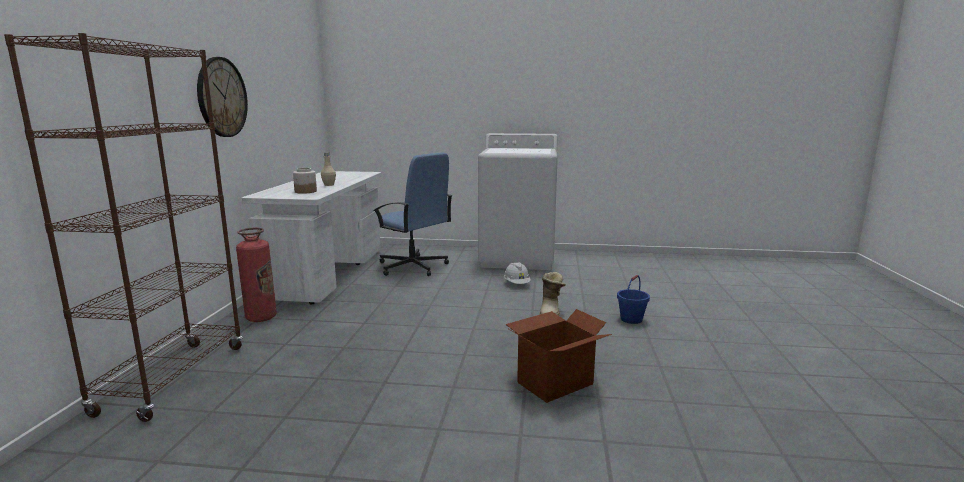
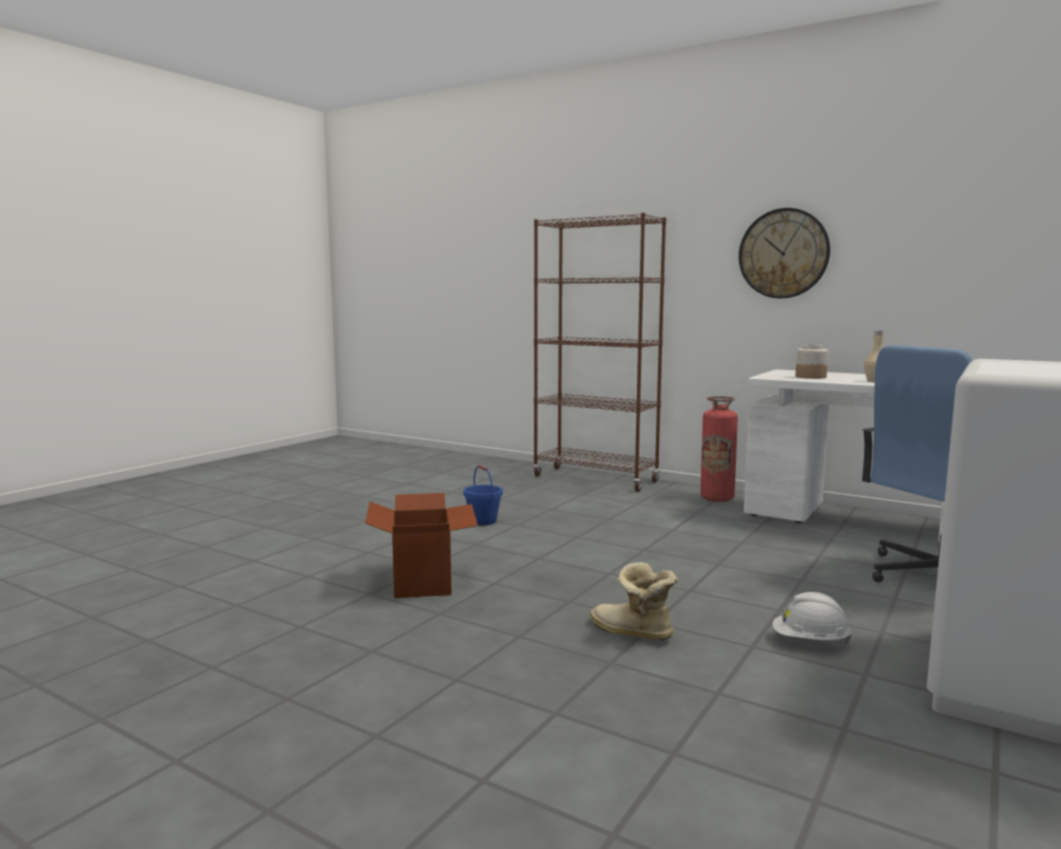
camera: 115 degrees right, 5 degrees down
(631, 319) = (543, 695): blue bucket -> blue bucket (483, 521)

